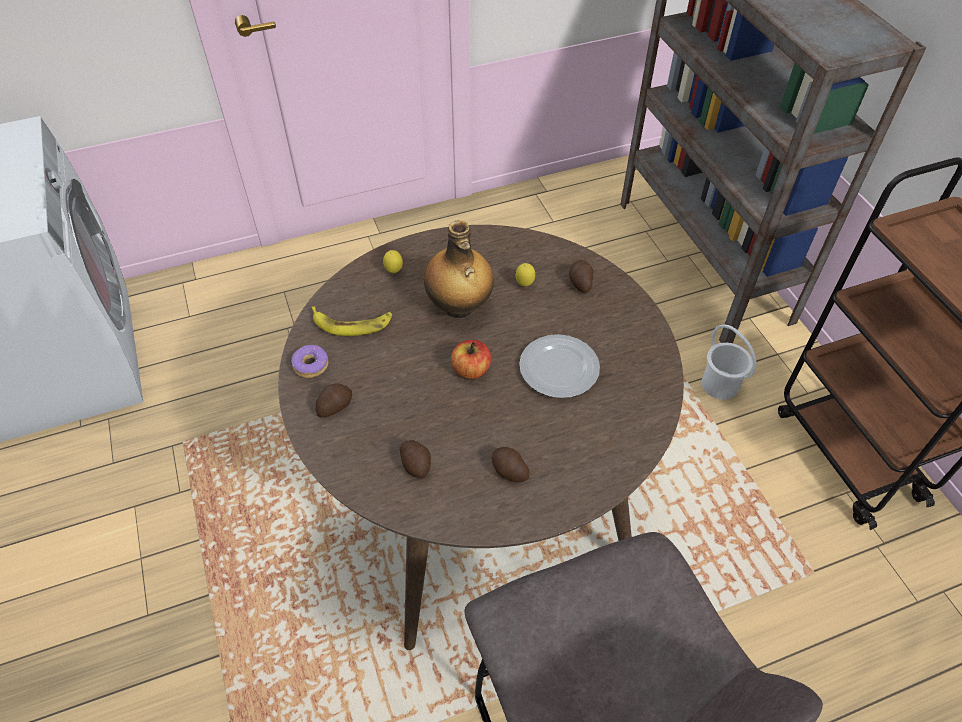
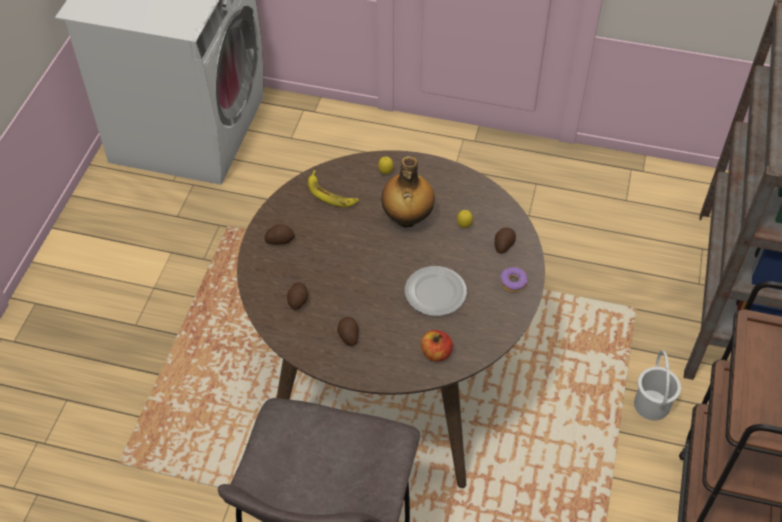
camera: 35 degrees right, 0 degrees up
(311, 365) = (286, 207): donut -> donut (513, 283)
(471, 370) = (379, 263): apple -> apple (436, 353)

